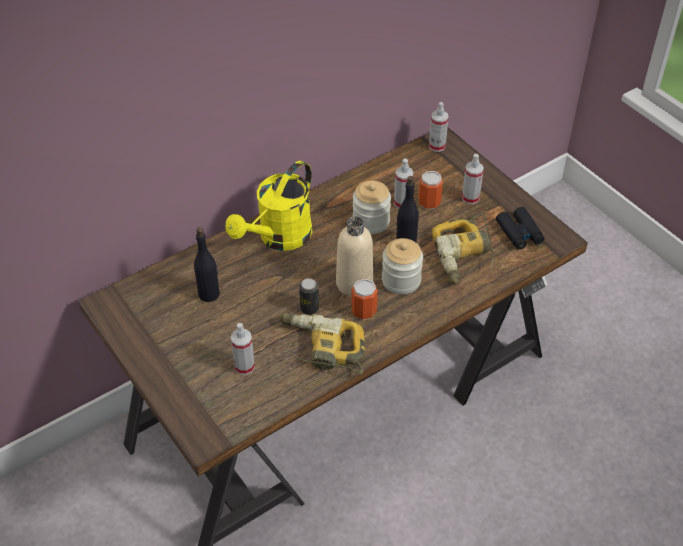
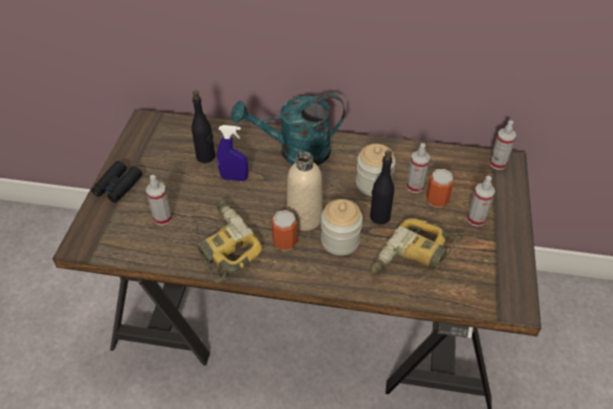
camera: 45 degrees right, 0 degrees up
(258, 293) = (234, 178): none -> blue spray bottle
(279, 238) = (295, 152): yellow watering can -> turquoise watering can
(309, 308) = (252, 212): can -> none
(519, 233) = (484, 275): black binoculars -> black binoculars (118, 186)

